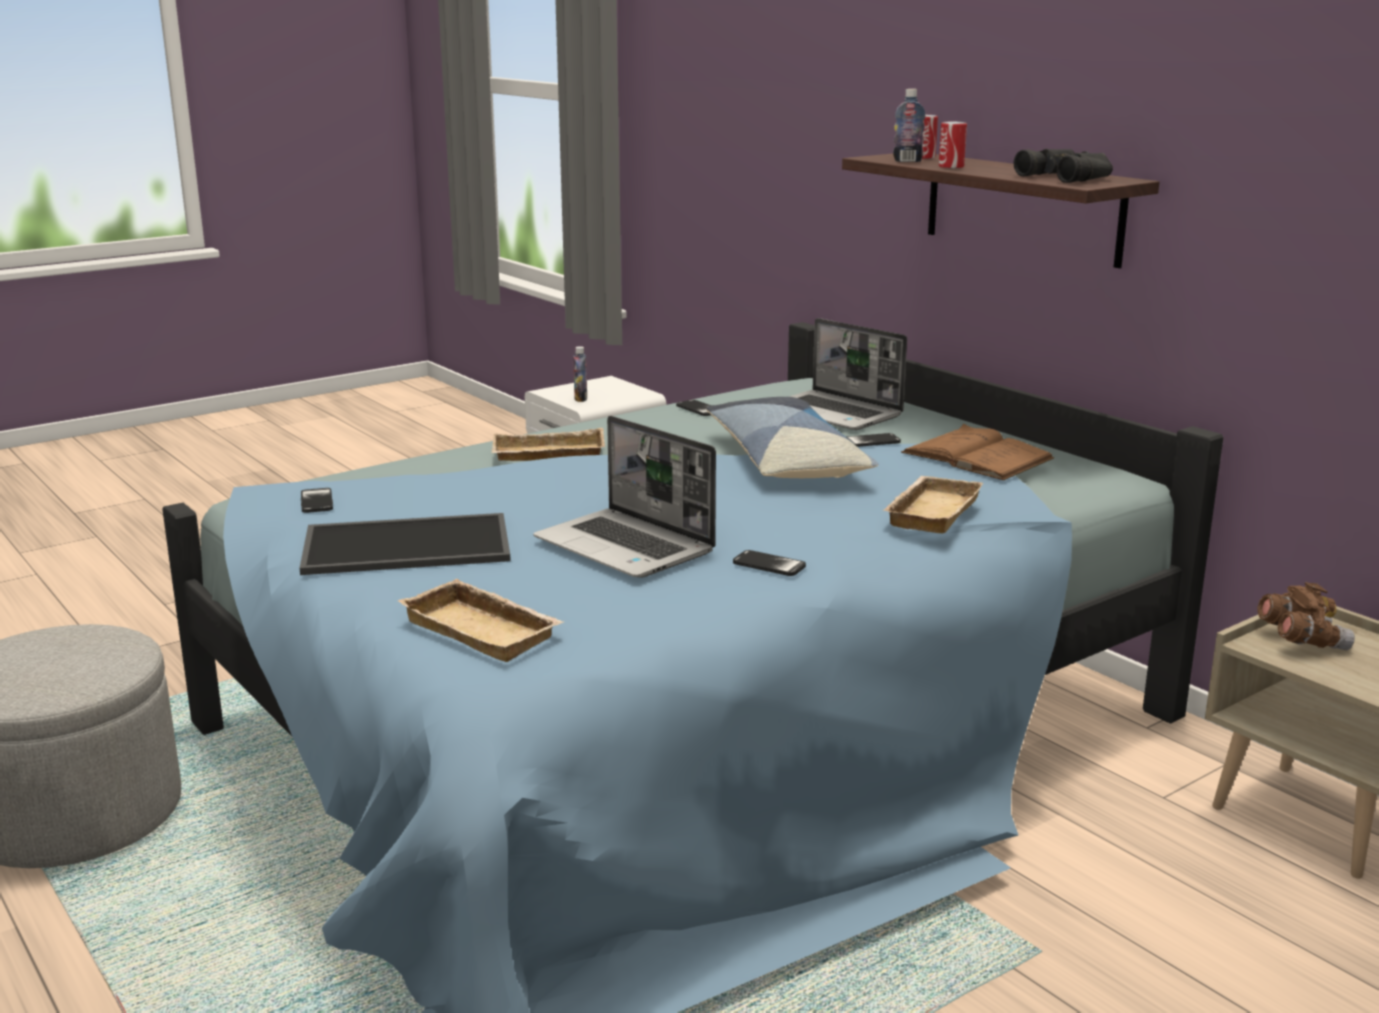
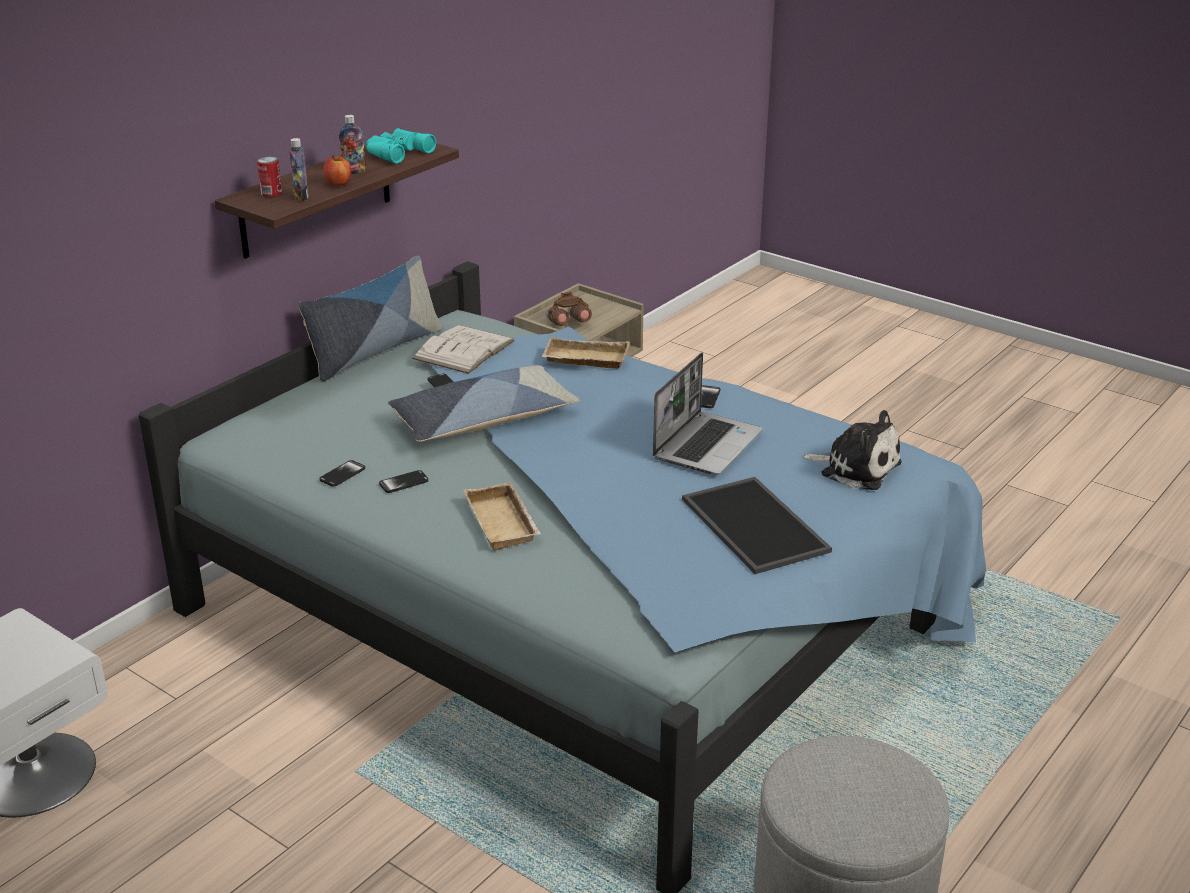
camera: 105 degrees left, 10 degrees up
(316, 502) = (693, 590): phone -> phone (404, 483)
(485, 630) = (856, 468): beige tray -> plush toy
(580, 399) = (37, 663): bottle -> bottle (354, 171)
(835, 413) = (341, 414): laptop -> none
(951, 167) = (338, 183): can -> apple
(977, 455) = (464, 349): brown book -> white book
(1006, 433) = (374, 351): none -> pillow
(1069, 177) = (395, 152): black binoculars -> turquoise binoculars

